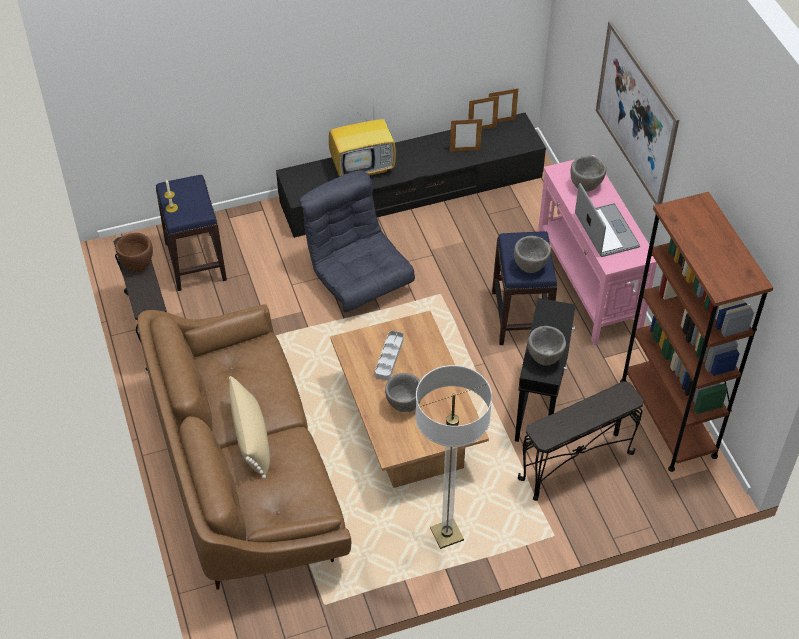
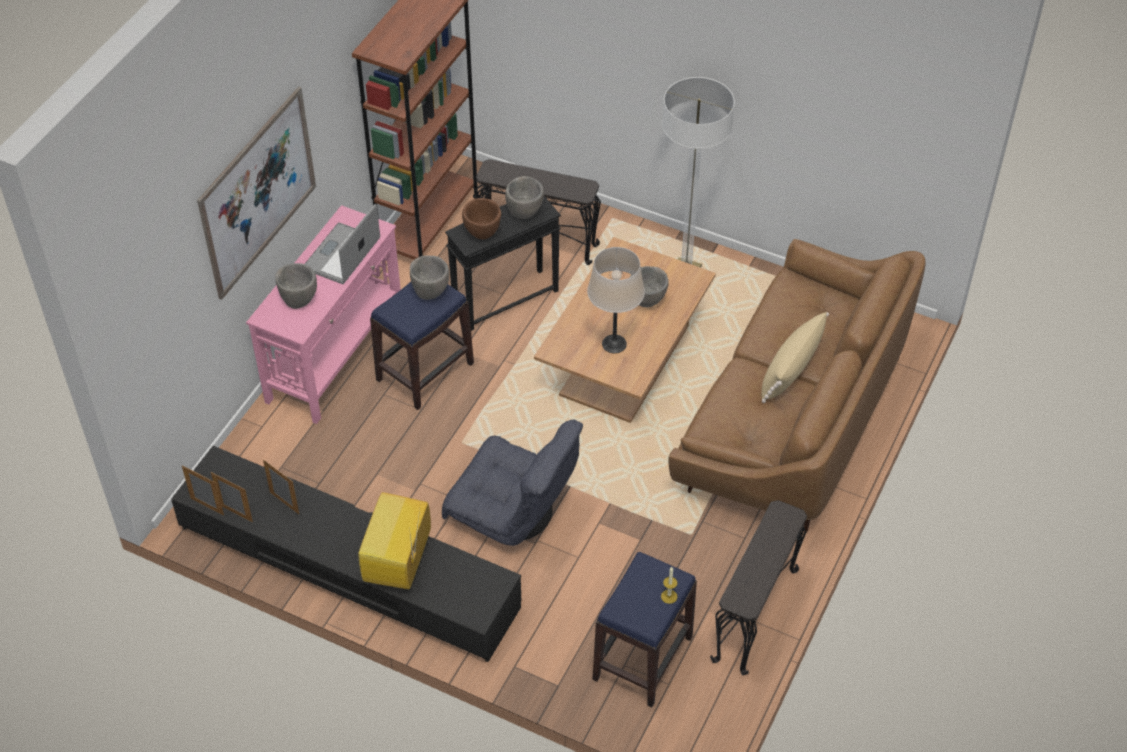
camera: 135 degrees left, 0 degrees up
(137, 264) = (755, 570): brown bowl -> brown bowl (483, 234)
(358, 279) = (514, 513): grey armchair -> grey armchair turned 75 degrees counterclockwise
(363, 167) = (399, 564): television -> television turned 105 degrees counterclockwise
(389, 357) = (614, 344): grey tray -> beige table lamp

